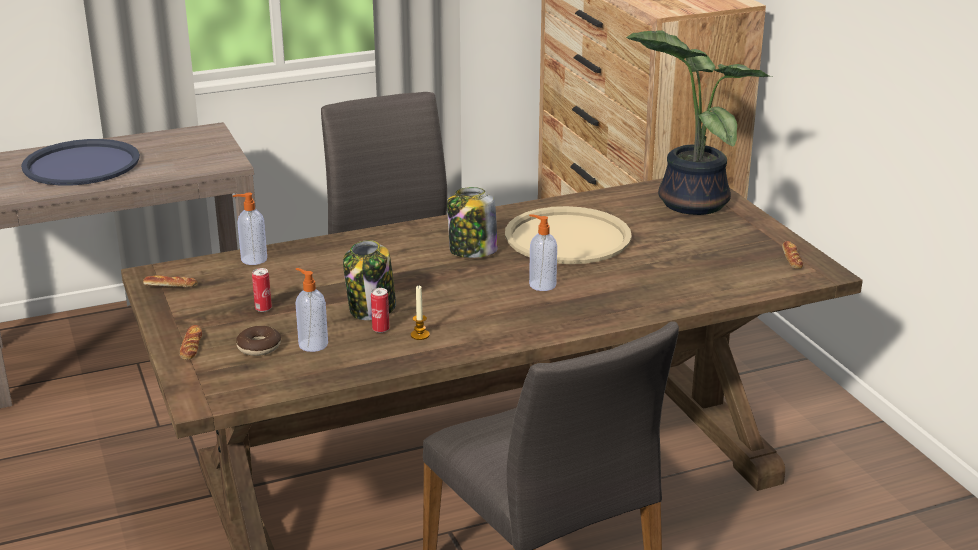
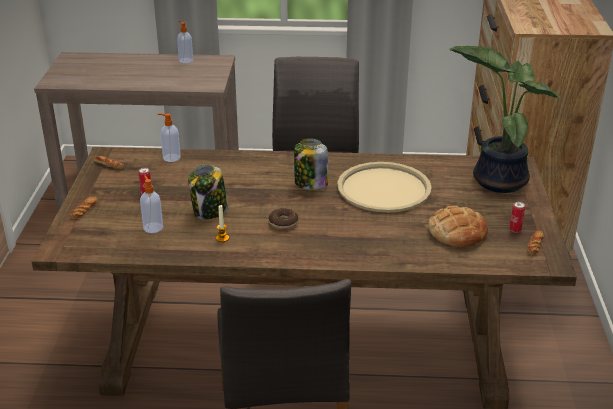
camera: 25 degrees right, 5 degrees up
(82, 164) = (128, 70): blue tray -> none
(259, 347) = (121, 221): donut -> donut (283, 223)
(381, 329) = (202, 227): can -> can (515, 230)
(541, 285) = (333, 221): soap dispenser -> soap dispenser (185, 60)
(696, 265) = (457, 232): none -> bread

